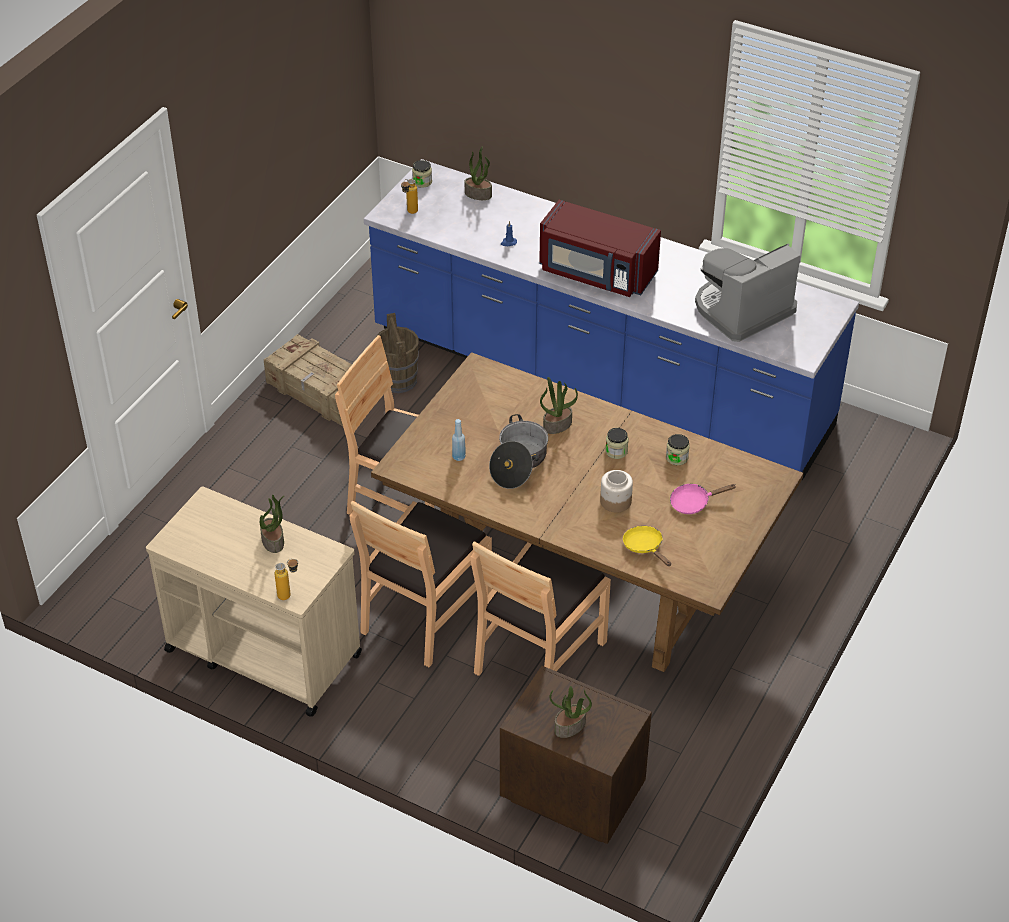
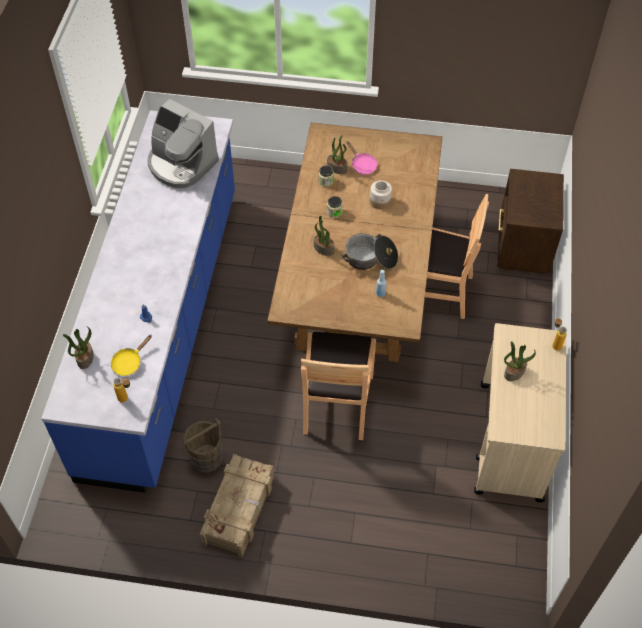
camera: 110 degrees left, 10 degrees up
(422, 182) = (77, 405): jar -> none
(424, 614) = (431, 360): brown chair -> none
(570, 727) = (543, 199): potted plant -> potted plant (337, 168)
(596, 273) = (167, 252): red microwave -> none
(645, 547) = (411, 178): yellow frying pan -> yellow frying pan (129, 362)

